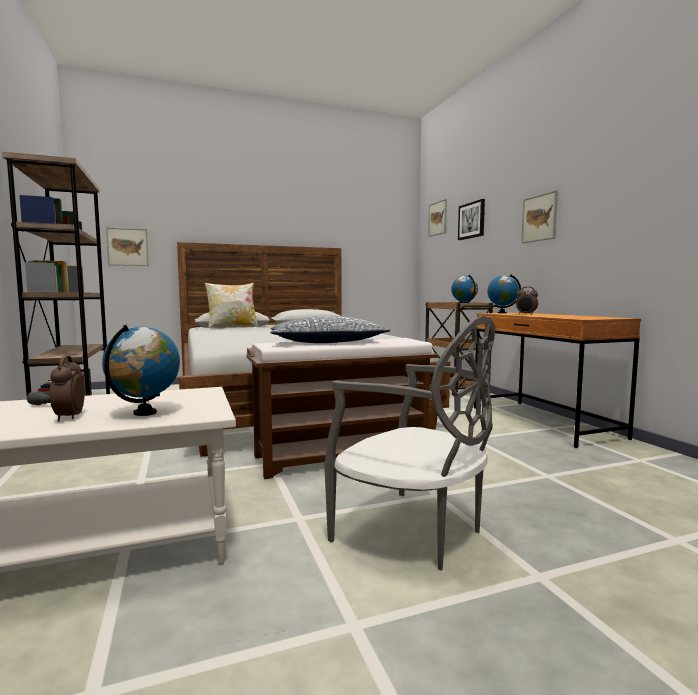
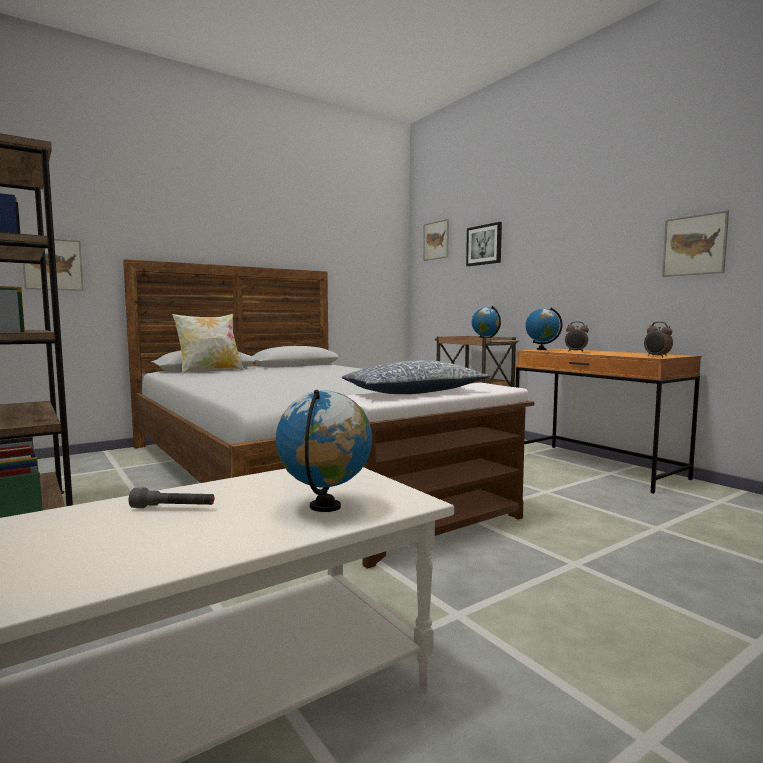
camera: 15 degrees left, 0 degrees up
(68, 417) = (232, 524): alarm clock -> alarm clock (657, 356)
(413, 532) = (595, 612): grey chair -> none
(539, 218) = (574, 247): picture -> picture (694, 245)

